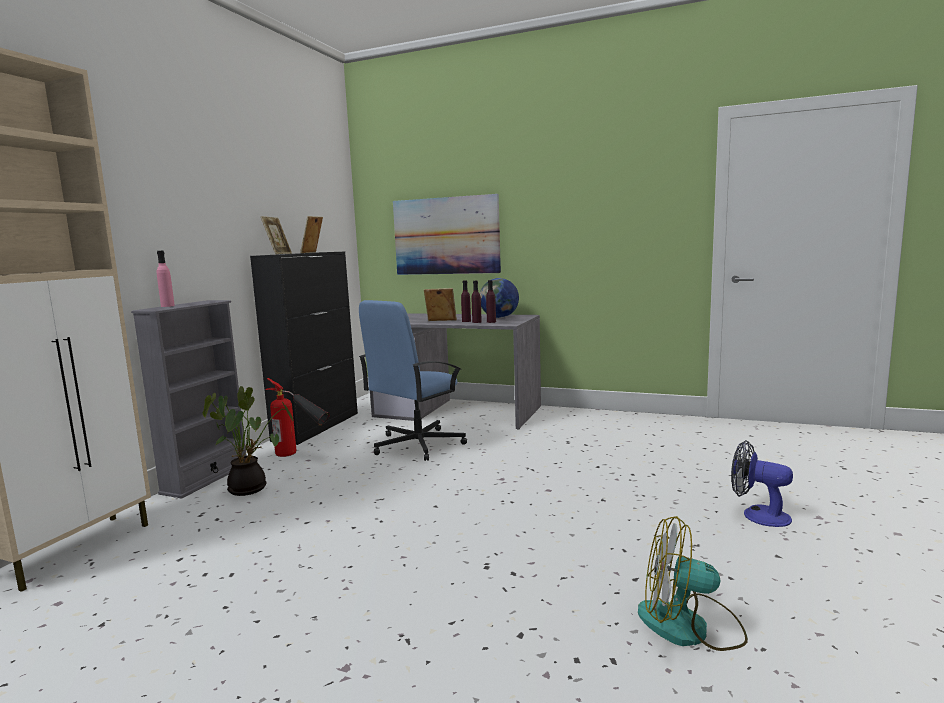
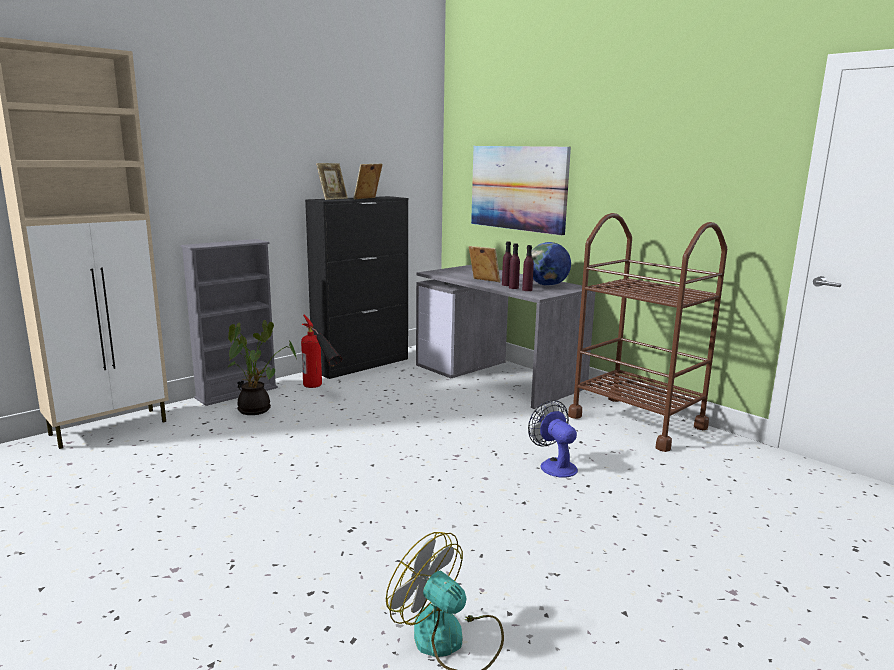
camera: 25 degrees right, 5 degrees up
(167, 306) = (211, 243): pink bottle -> none
(417, 445) = (422, 402): blue office chair -> none
(607, 421) = (636, 422): none -> brown cart
(758, 515) = (664, 567): fan -> fan (554, 465)

